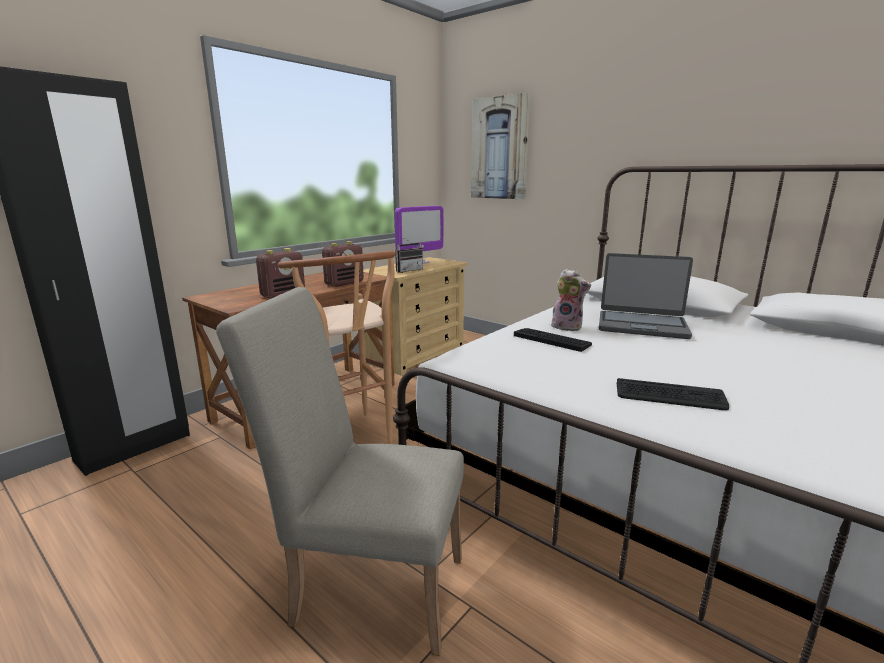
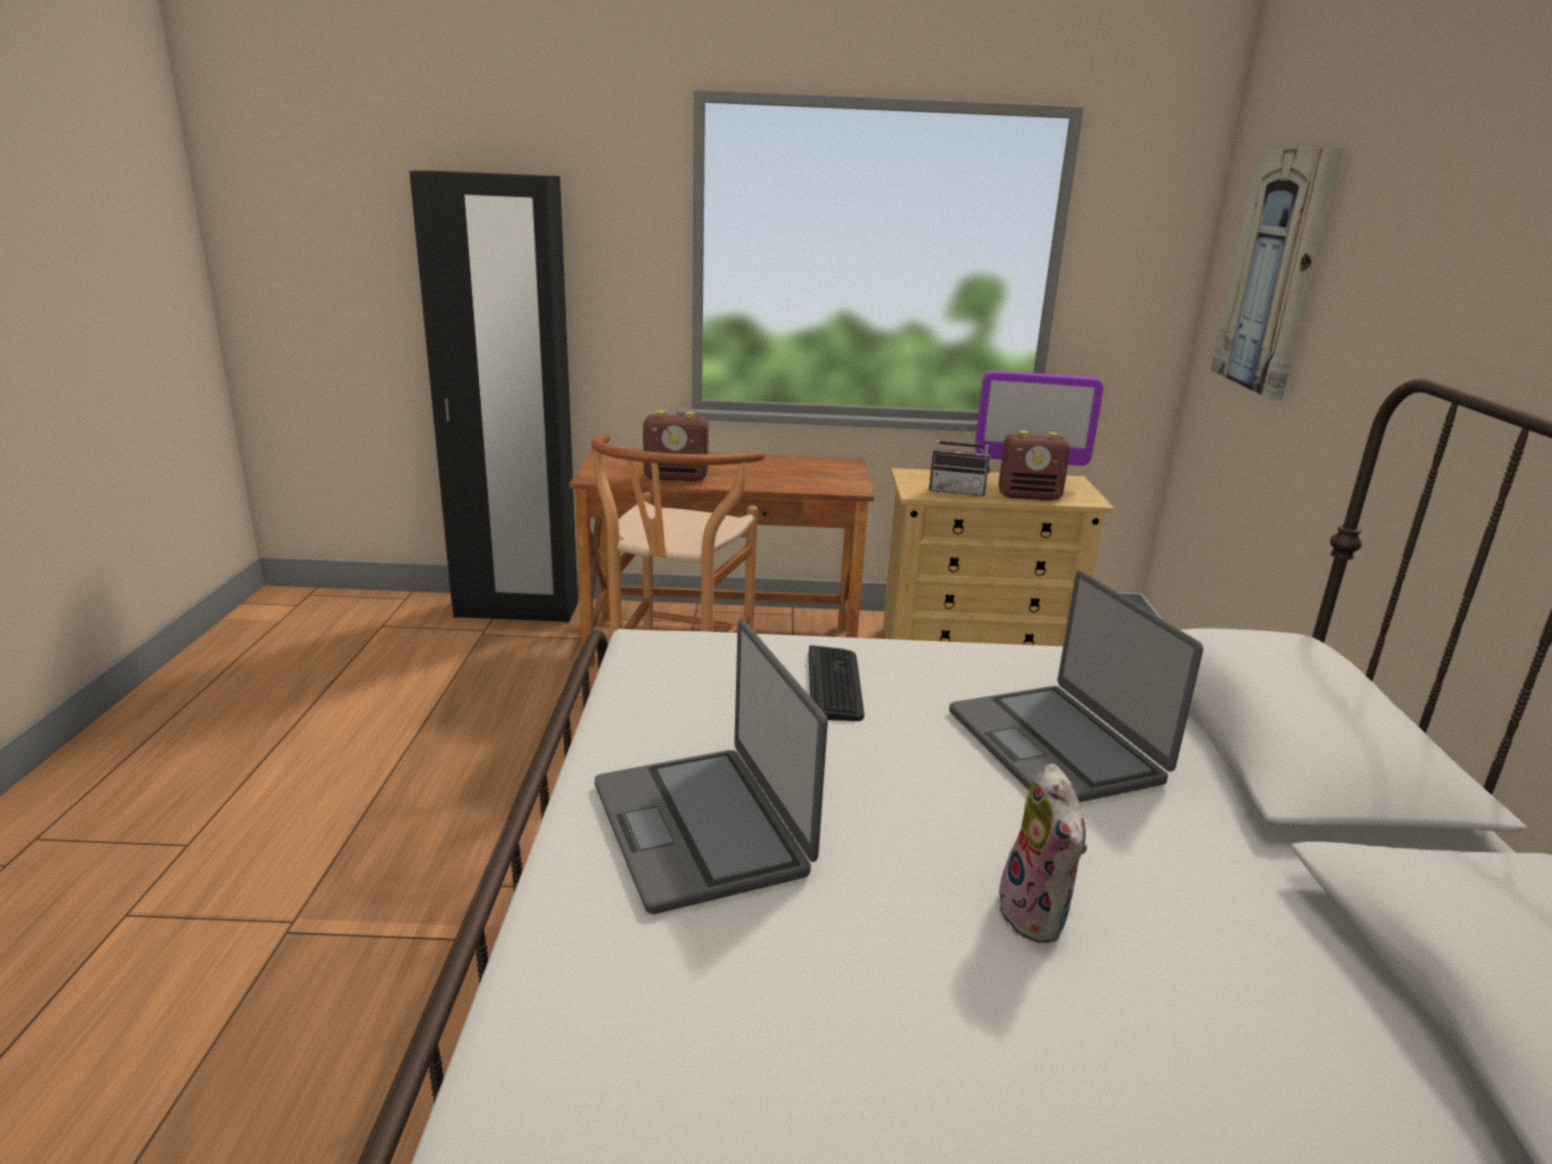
camera: 50 degrees right, 5 degrees up
(344, 283) = (783, 484): radio -> radio (1030, 496)
(368, 584) = (436, 851): beige chair -> none
(567, 327) = (925, 682): plush toy -> plush toy (1038, 916)
(669, 396) = (702, 827): keyboard -> laptop

